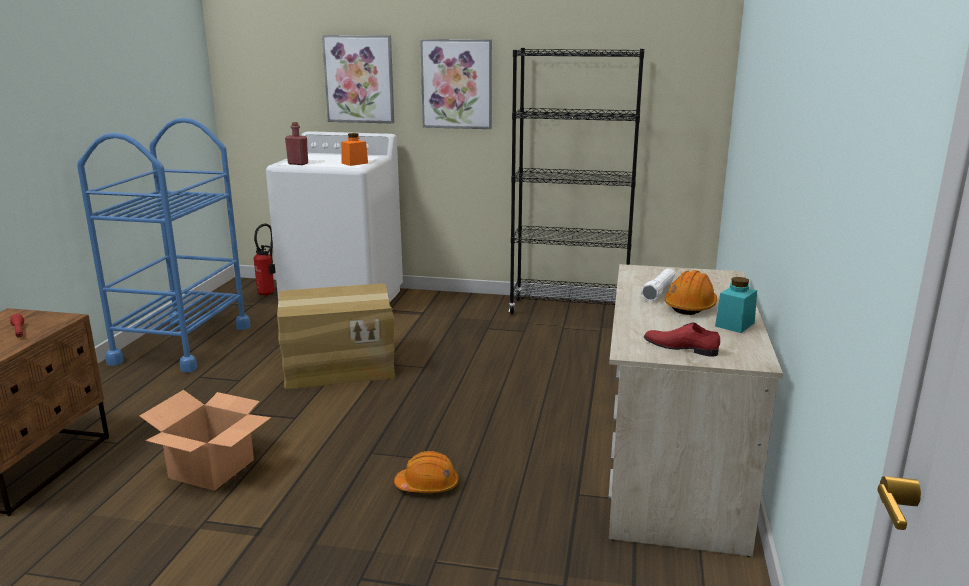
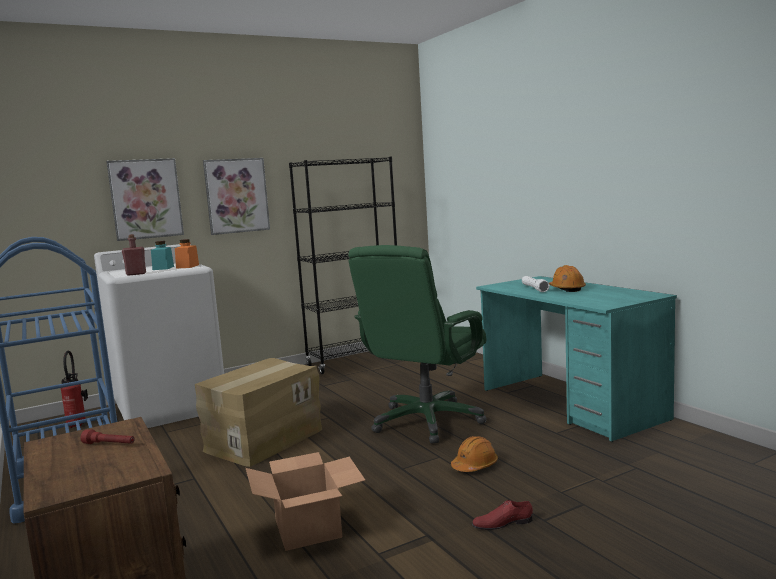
camera: 40 degrees left, 10 degrees down
(489, 413) = (427, 421): none -> green office chair
(673, 468) = (570, 404): beige desk -> turquoise desk
(681, 346) = (615, 299): red shoe -> red shoe (502, 523)
(734, 324) = (606, 289): turquoise jar -> turquoise jar (163, 268)

